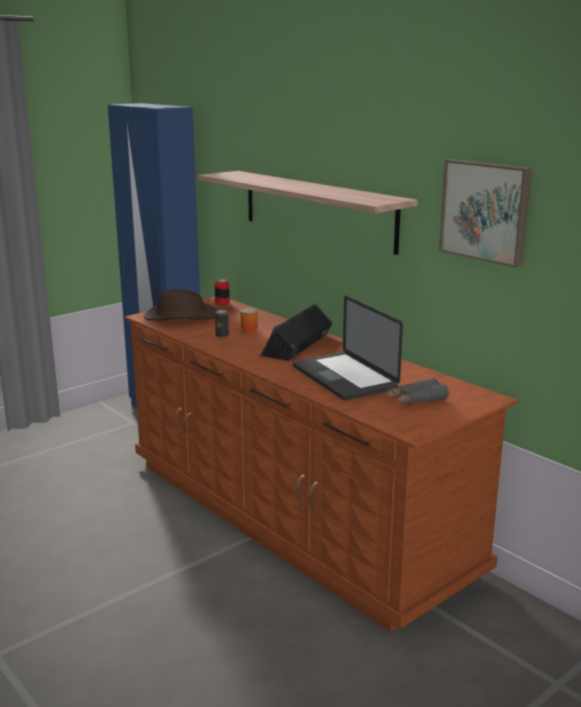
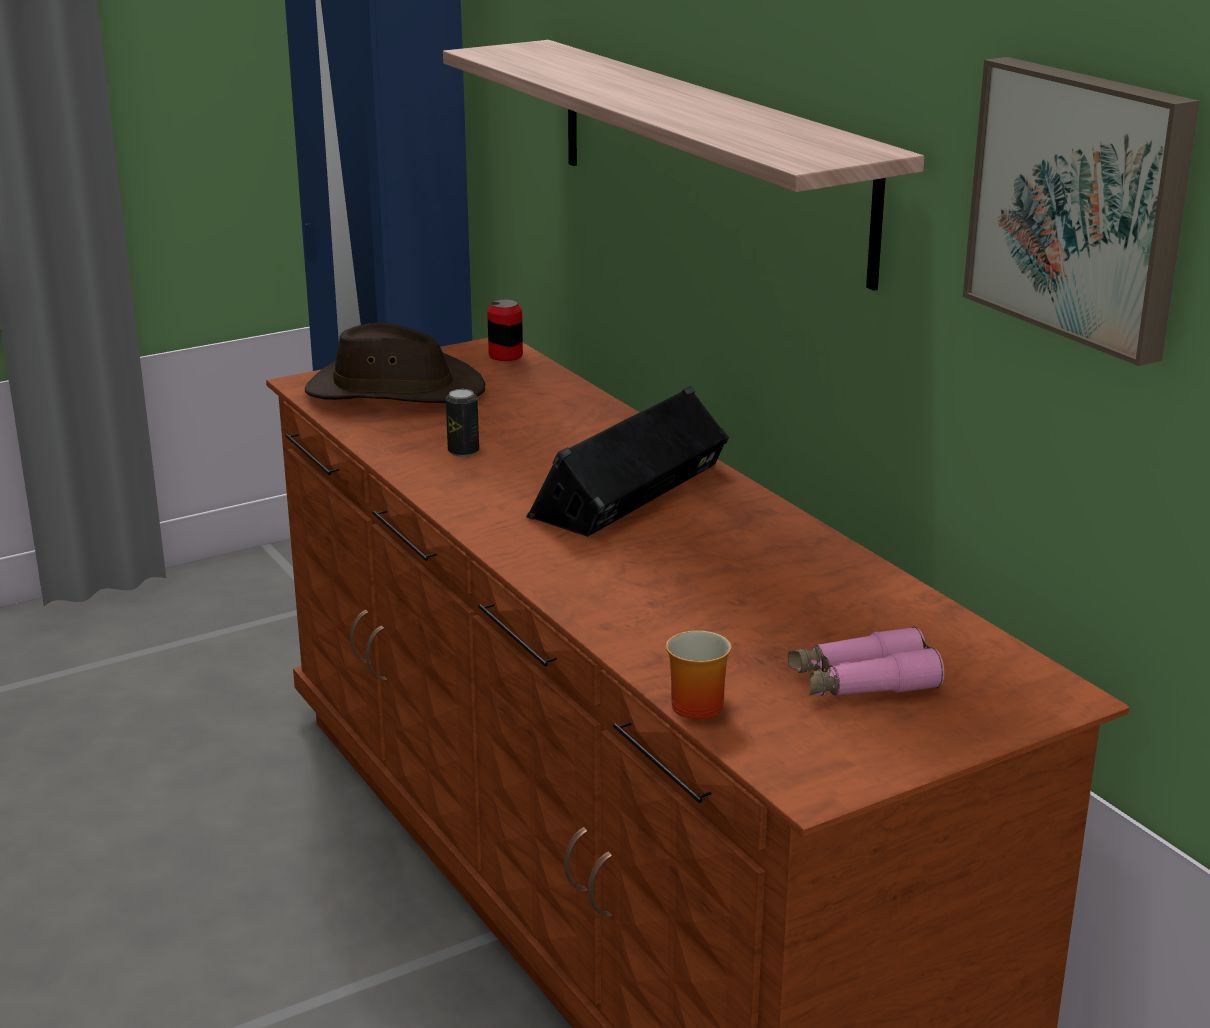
camera: 10 degrees right, 5 degrees up
(248, 329) = (533, 437): mug -> mug (695, 702)
(344, 377) = (705, 598): laptop -> none
(416, 399) = (862, 682): grey binoculars -> pink binoculars

